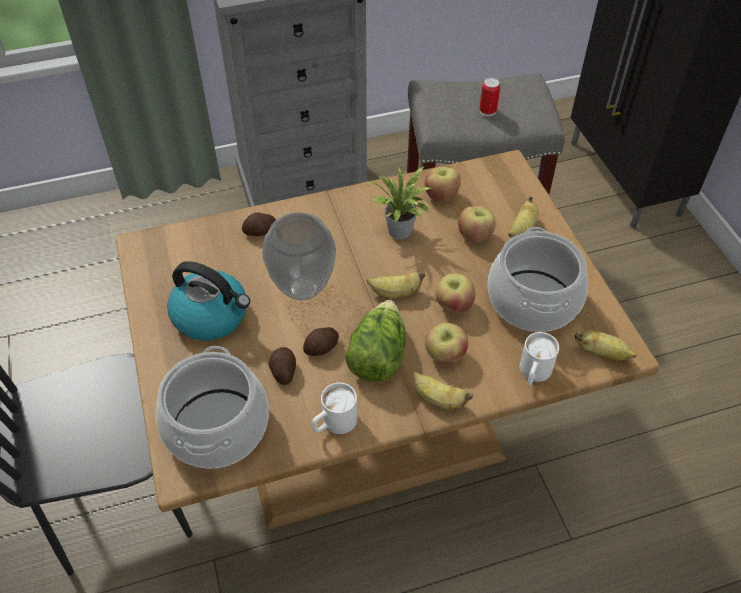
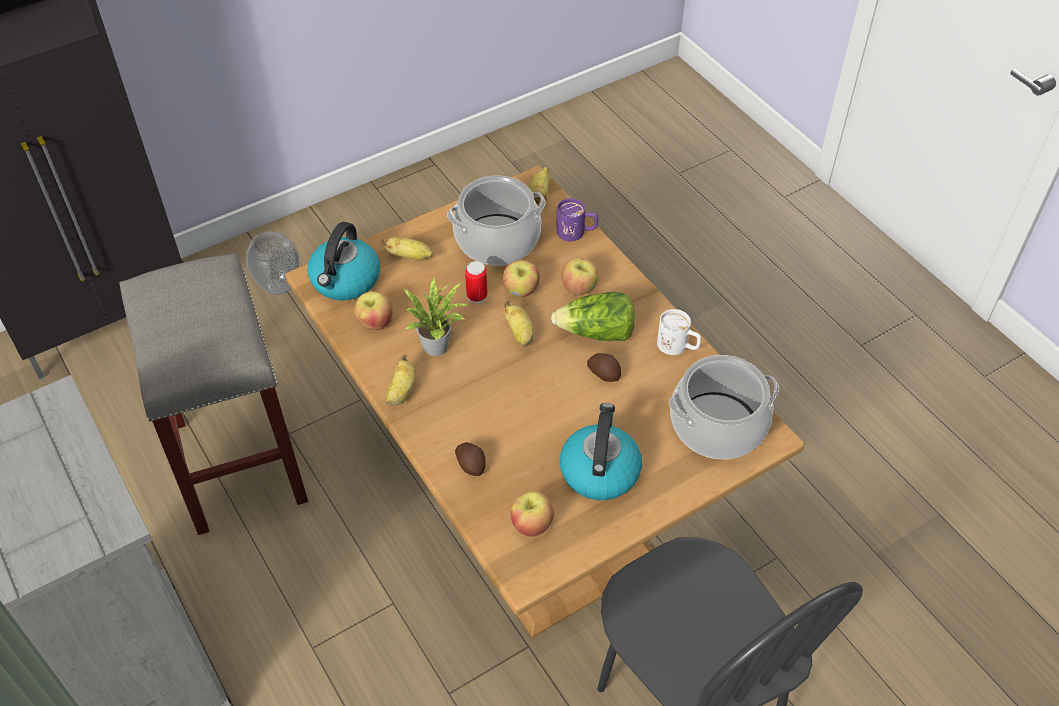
camera: 105 degrees left, 0 degrees up
(283, 371) = (640, 395): potato -> none
(302, 290) = (540, 406): vase -> vase (280, 287)
(438, 399) = (625, 285): banana -> banana (401, 392)
(475, 236) = (427, 288): apple -> apple (531, 524)
(487, 111) = (206, 316): can -> can (477, 296)
(498, 183) = (345, 281): none -> kettle
(533, 374) = (576, 232): white mug -> purple mug

